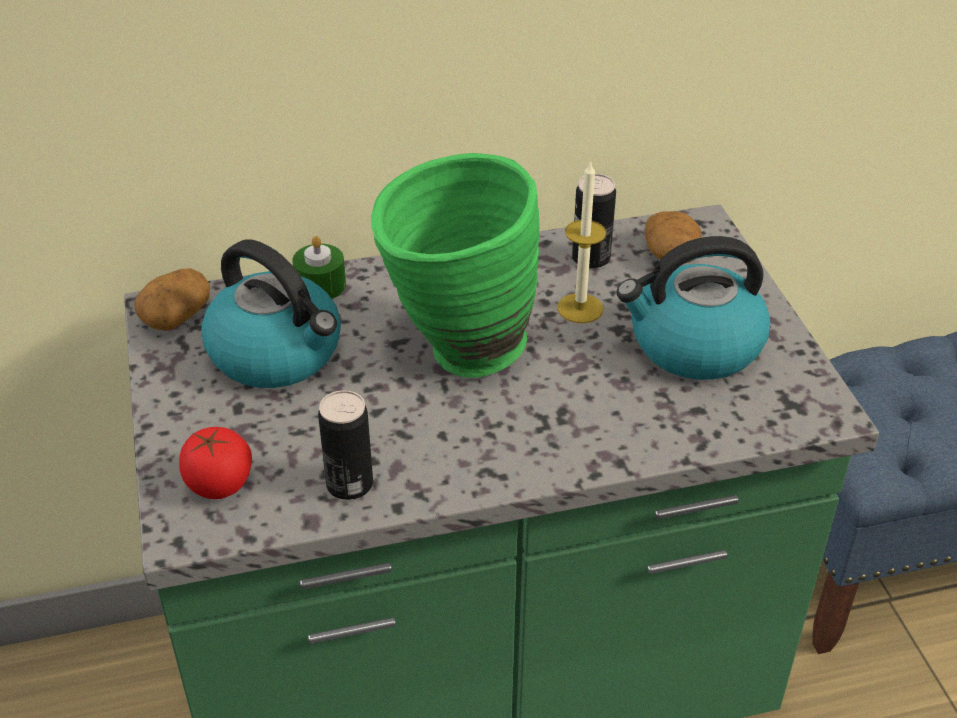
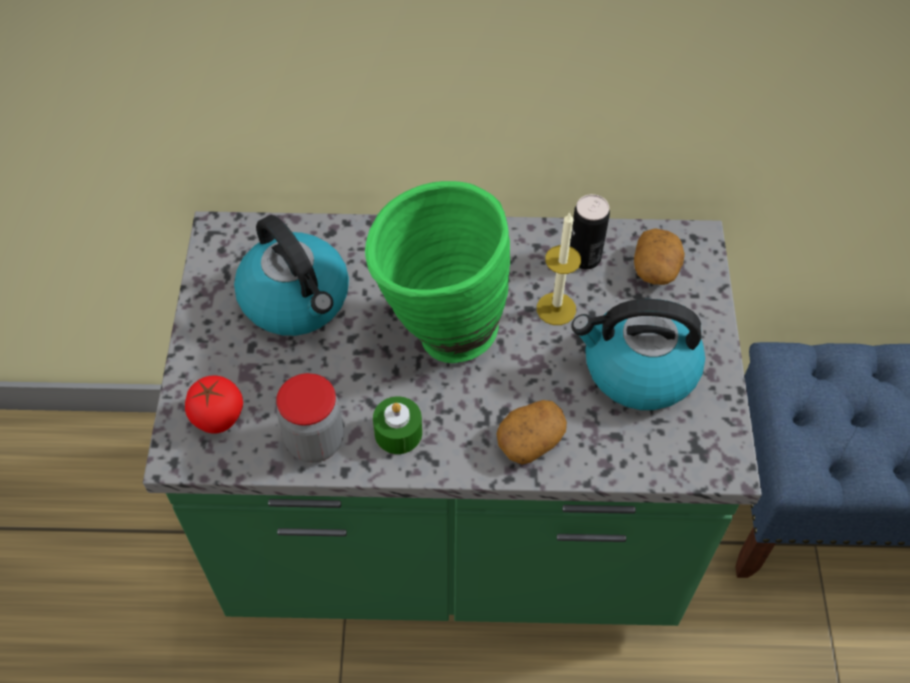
camera: 15 degrees right, 15 degrees up
(176, 315) = (228, 243): potato -> potato (530, 440)
(320, 285) = (351, 237): green candle -> green candle (398, 433)
(349, 484) = (315, 441): can -> jar

